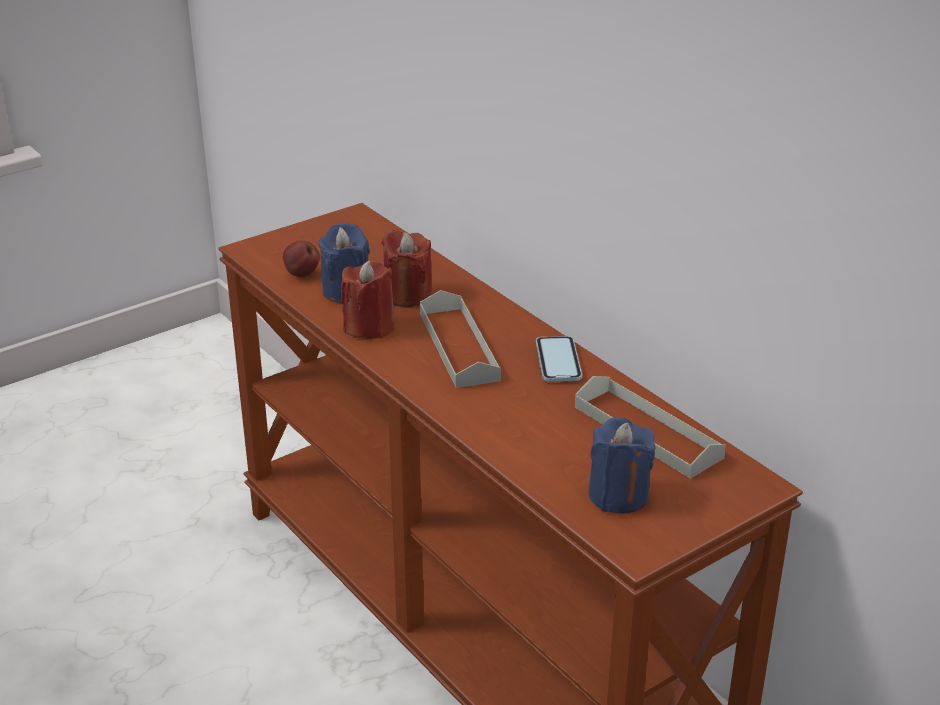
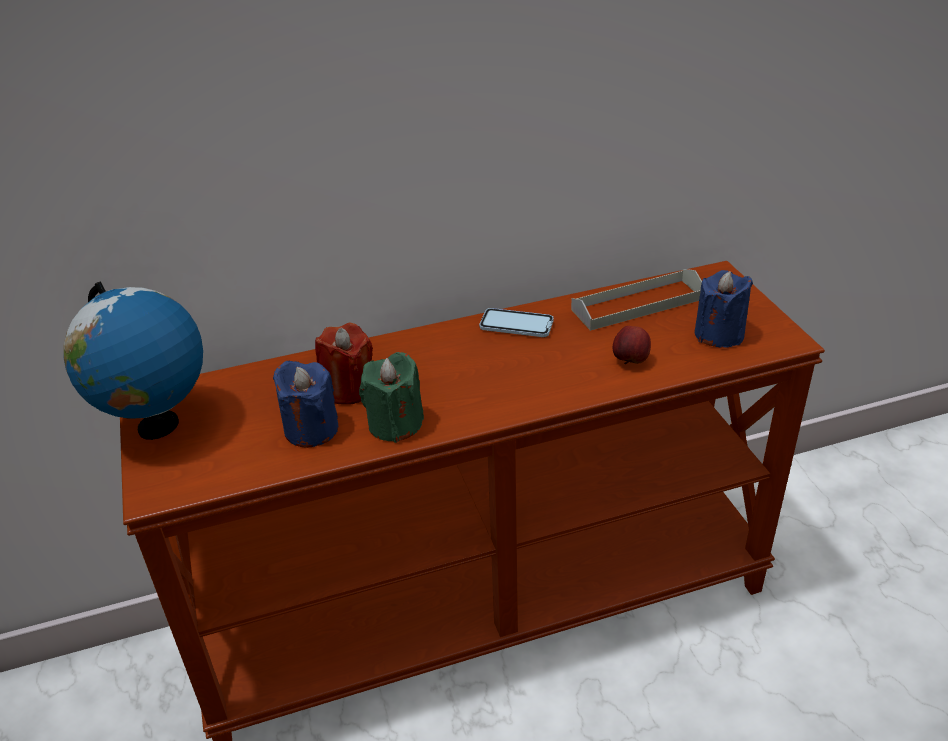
camera: 70 degrees left, 5 degrees up
(301, 274) = (250, 458): apple -> apple (630, 361)
(323, 229) = (158, 427): none -> globe
(369, 327) = (395, 424): red candle -> green candle
(458, 346) = (462, 374): grey tray -> none

